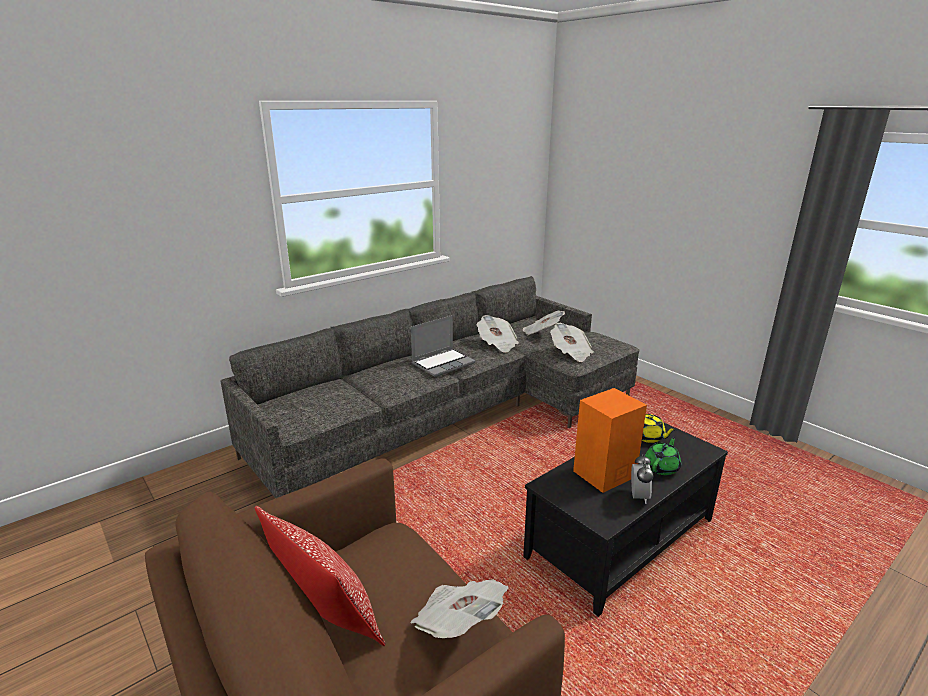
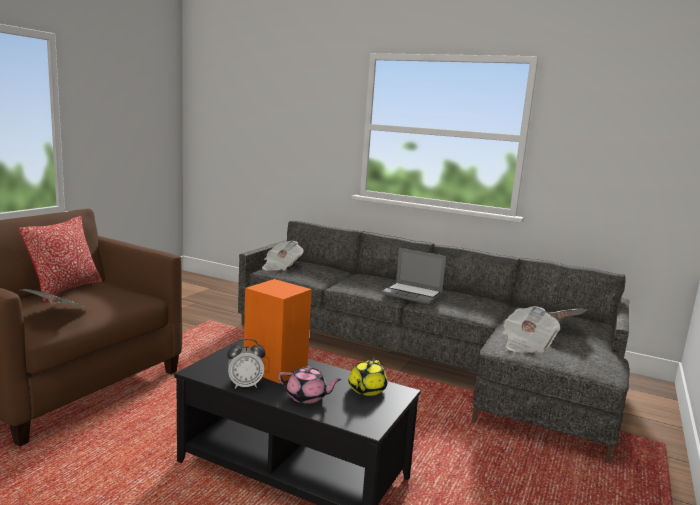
camera: 65 degrees right, 10 degrees down
(497, 344) = (489, 310): newspaper -> newspaper (281, 267)
(661, 467) = (307, 397): green teapot -> pink teapot

